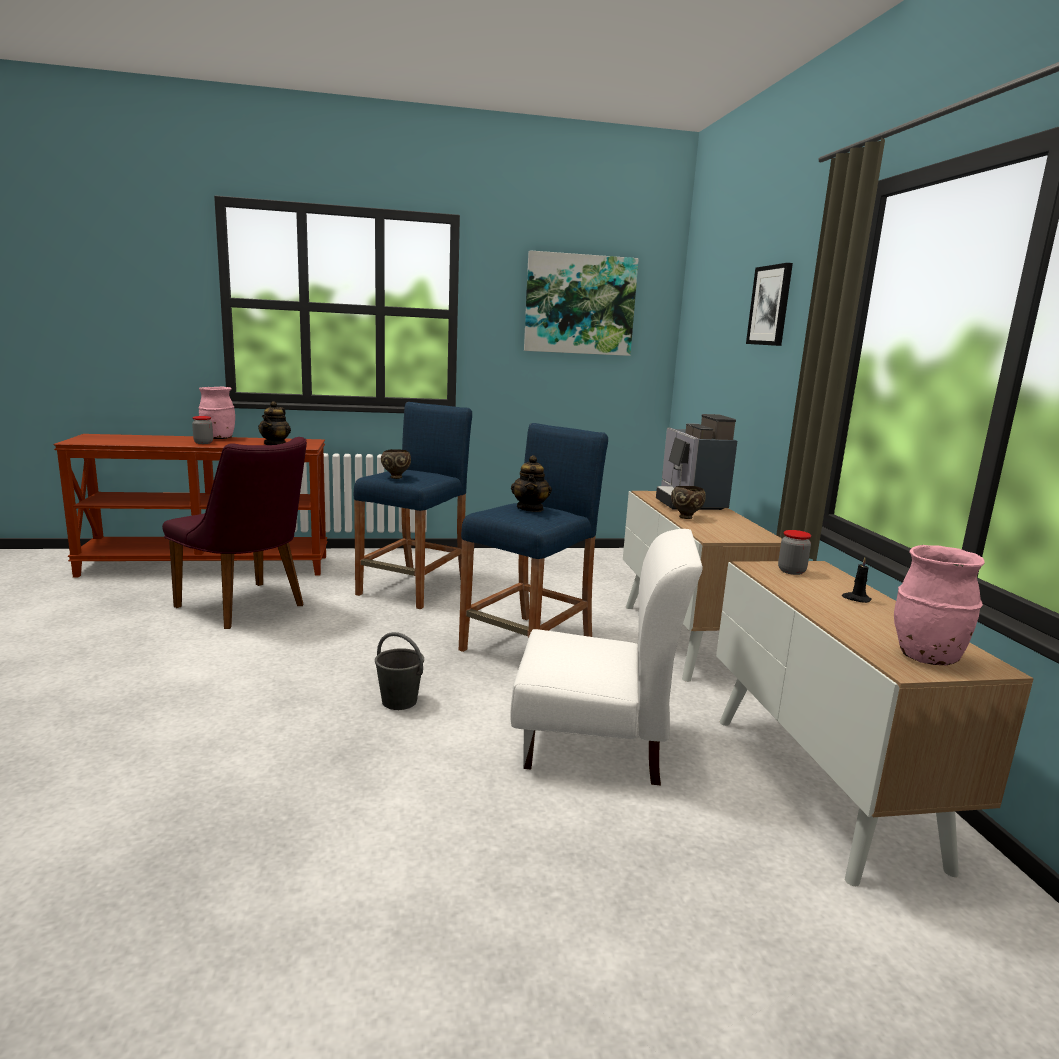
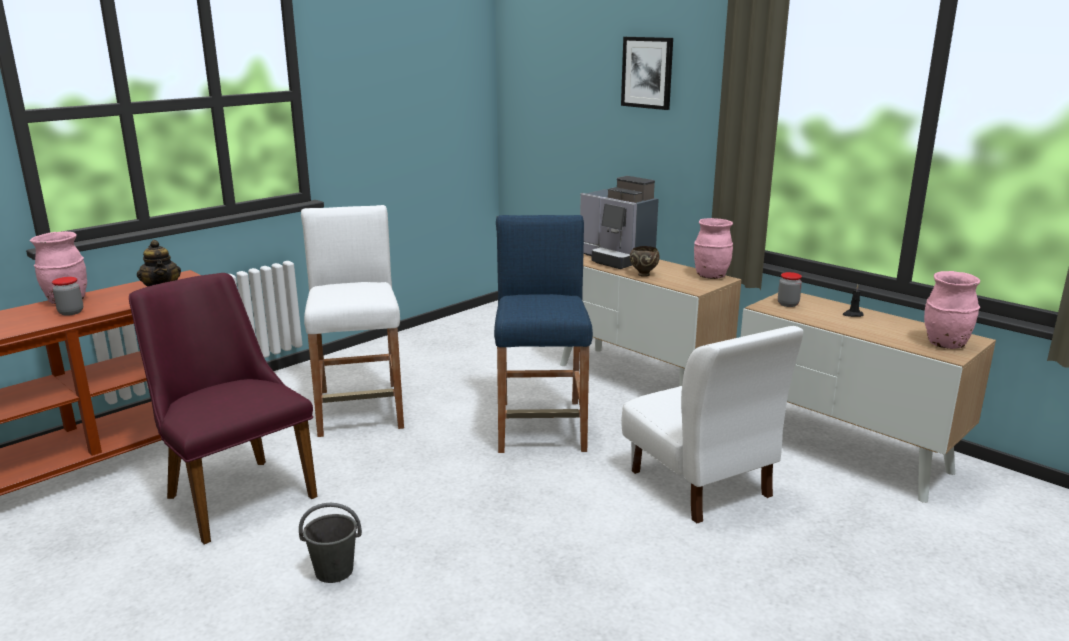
camera: 35 degrees left, 5 degrees up
(248, 608) = (233, 492): purple chair -> purple chair turned 135 degrees counterclockwise
(395, 477) = (351, 298): brown bowl -> none
(399, 701) = (526, 515): grey bucket -> grey bucket (333, 571)
(414, 587) = (360, 409): blue stool -> white stool
(530, 508) = (539, 300): teapot -> none
(579, 304) = (414, 68): picture -> none
(594, 744) = (700, 484): white chair -> white chair turned 90 degrees clockwise
(757, 533) = (710, 276): none -> pink vase

